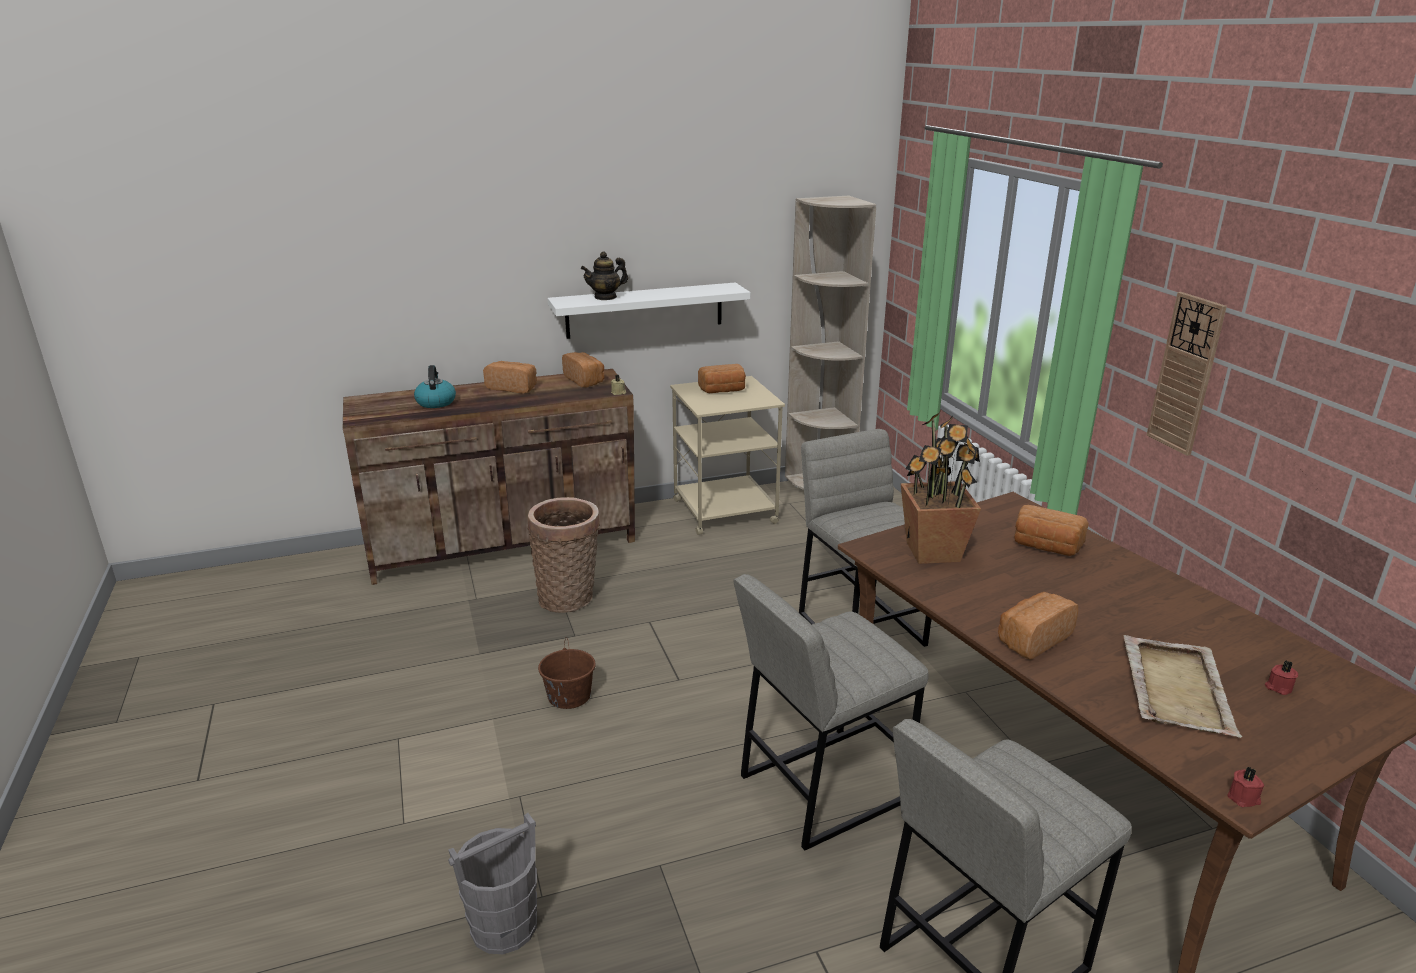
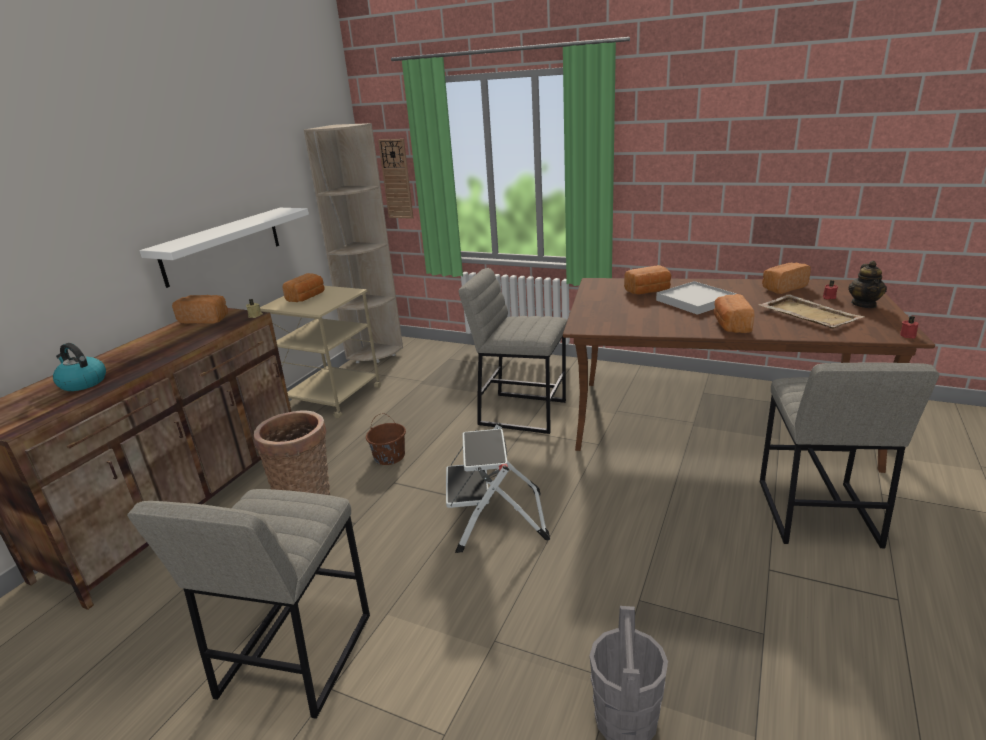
camera: 45 degrees left, 0 degrees up
(513, 387) = (145, 346): bread -> bread (782, 288)
(569, 695) = (417, 559): brown bucket -> brown bucket (389, 456)
(605, 297) = (198, 236): teapot -> teapot (864, 304)
(674, 708) = (496, 517): none -> step ladder
(819, 790) = (639, 498): grey chair -> grey chair (294, 658)
(933, 552) = (612, 315): potted plant -> none
(1071, 588) = (695, 301): none -> white tray
(1186, 374) = (666, 167): wall clock -> wall clock (396, 179)

